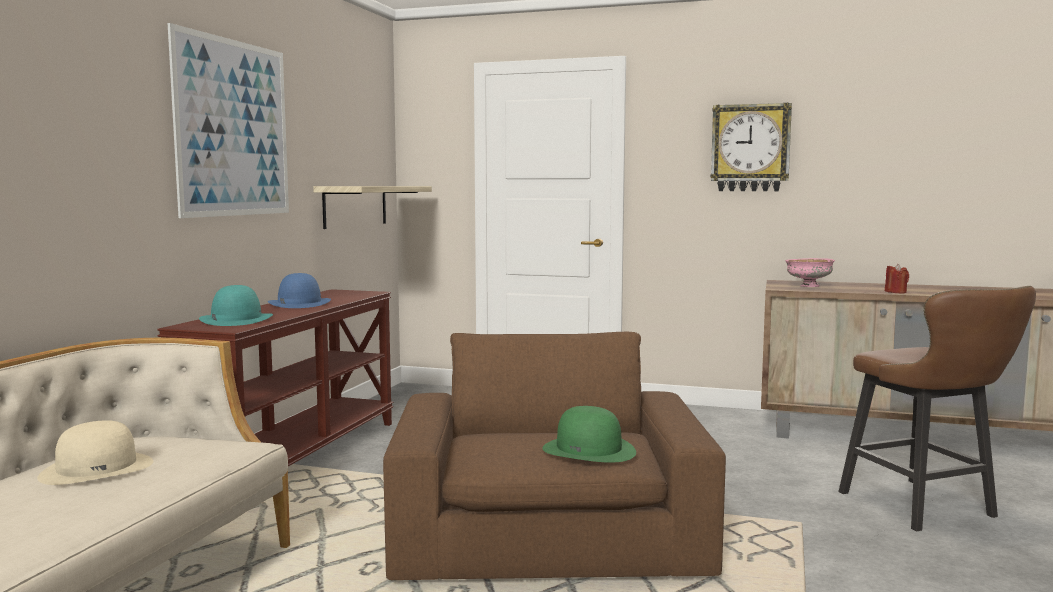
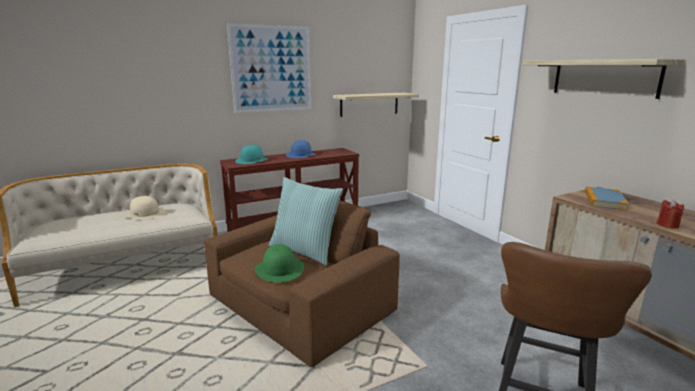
camera: 45 degrees right, 10 degrees up
(554, 428) = (305, 251): none -> pillow
(750, 148) = (604, 77): wall clock -> shelf
(808, 286) = (604, 200): pink bowl -> book

